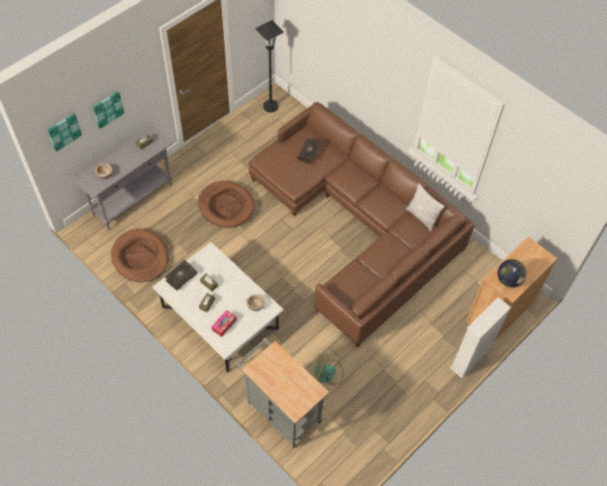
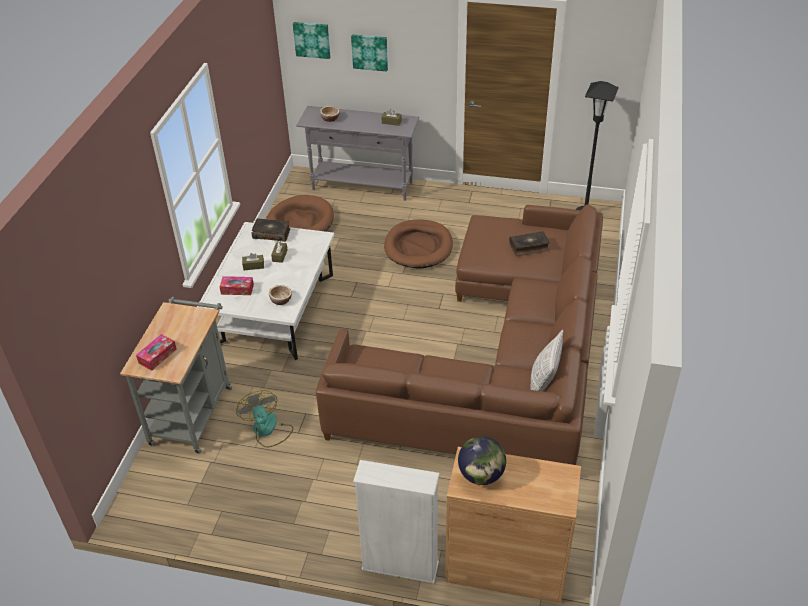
camera: 60 degrees right, 15 degrees down
(295, 394) = (157, 356): none -> tissue box

